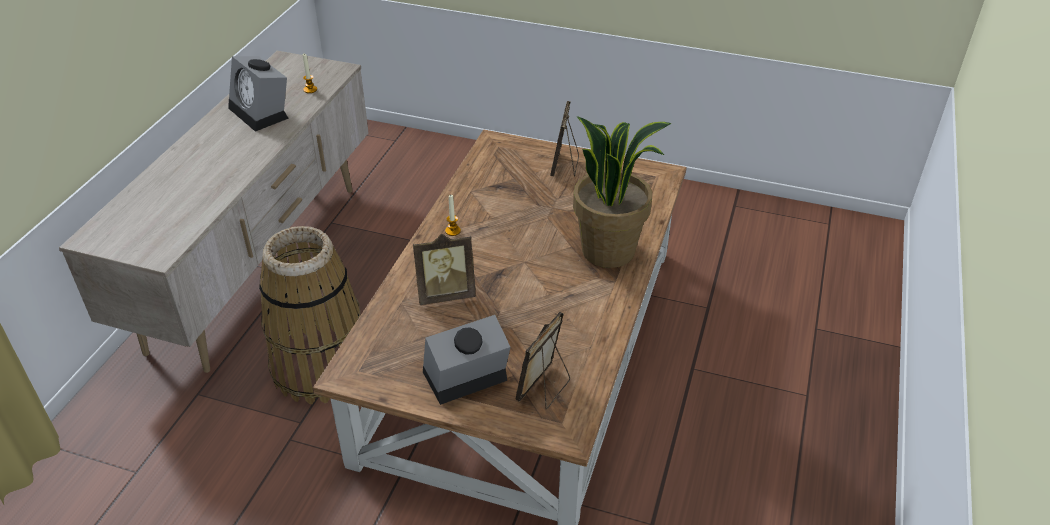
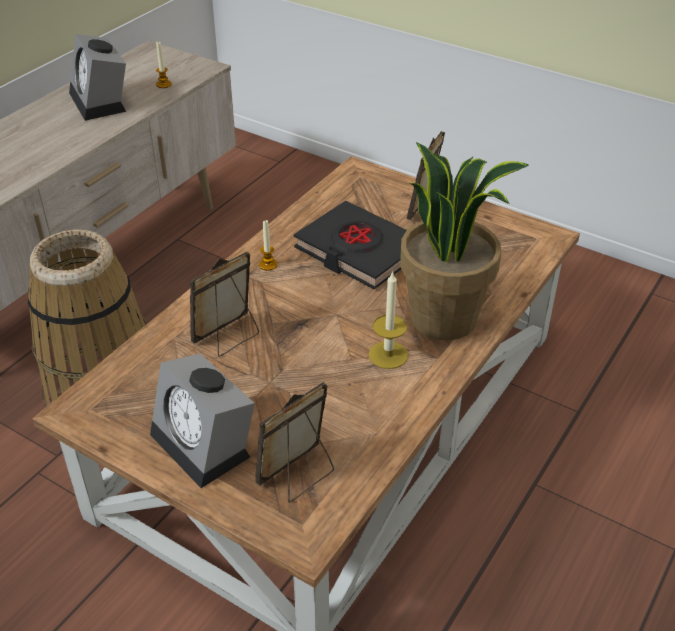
camera: 15 degrees right, 0 degrees up
(445, 294) = (228, 337): picture frame -> picture frame turned 135 degrees clockwise
(464, 380) = (206, 444): alarm clock -> alarm clock turned 120 degrees counterclockwise
(521, 208) = (358, 251): none -> black book
(576, 286) = (388, 355): none -> candle

